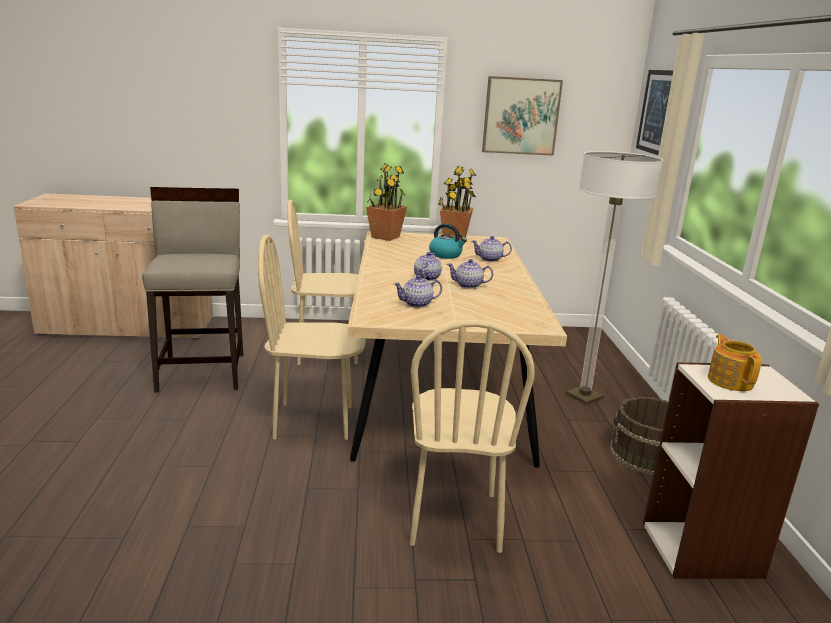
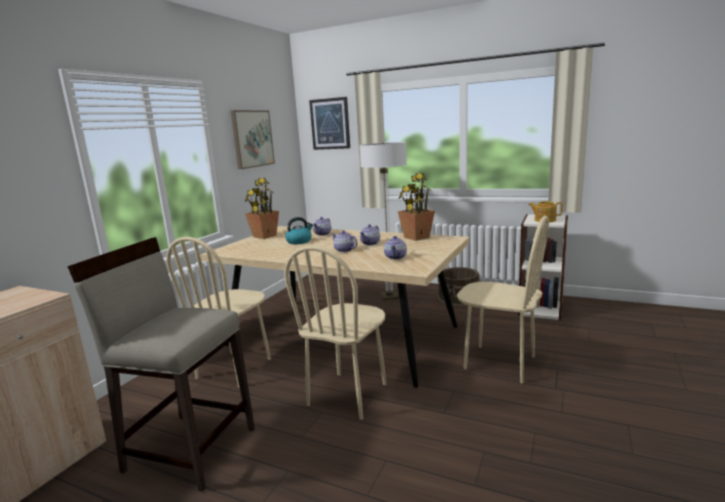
camera: 60 degrees left, 5 degrees down
(385, 237) = (228, 251): potted plant -> potted plant (416, 237)

